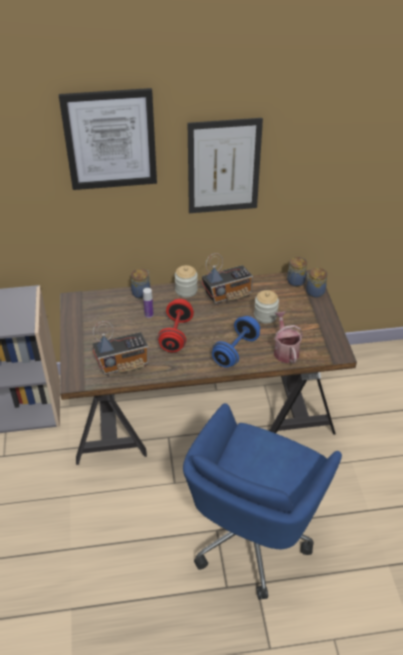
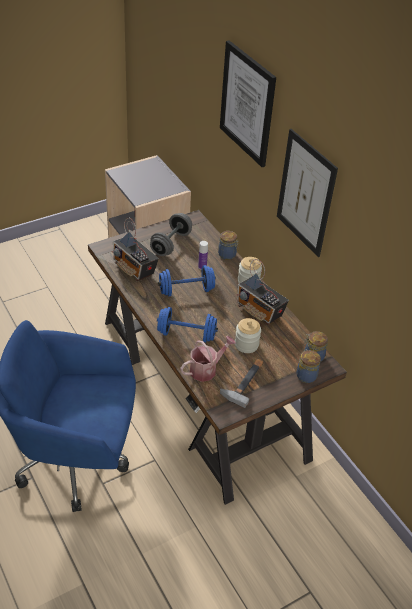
camera: 65 degrees right, 0 degrees up
(101, 327) = (171, 244): none -> grey dumbbell
(176, 335) = (186, 290): red dumbbell -> blue dumbbell
(308, 330) = (245, 381): none -> hammer

